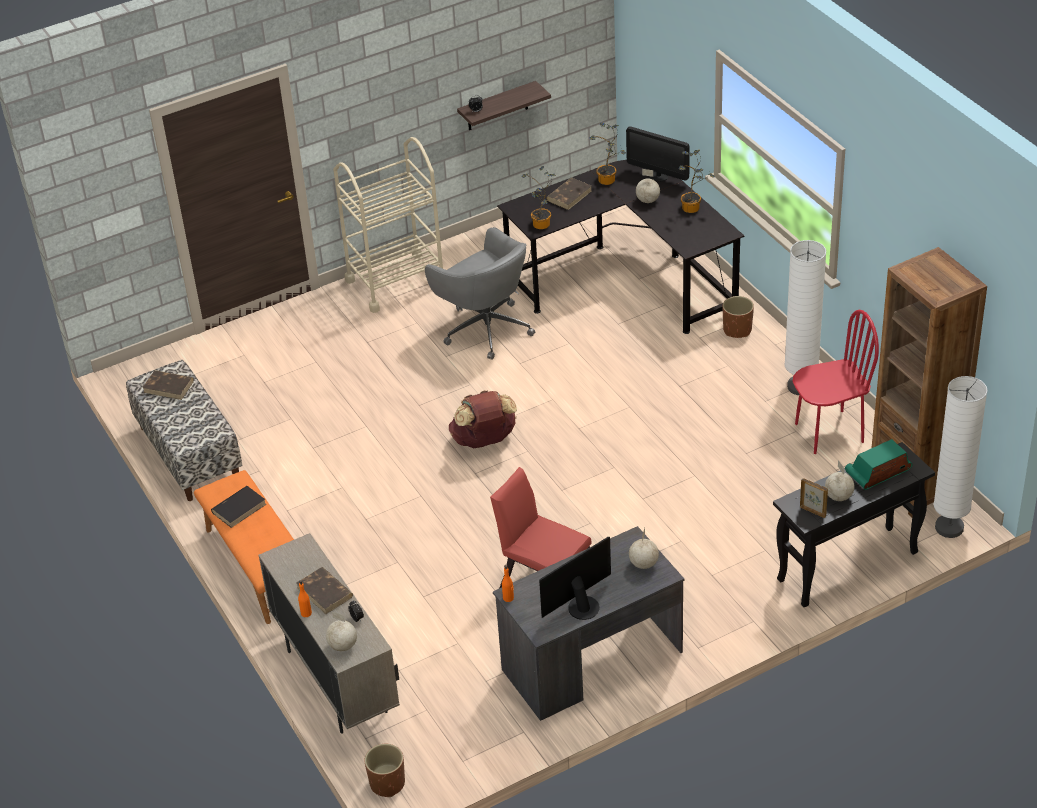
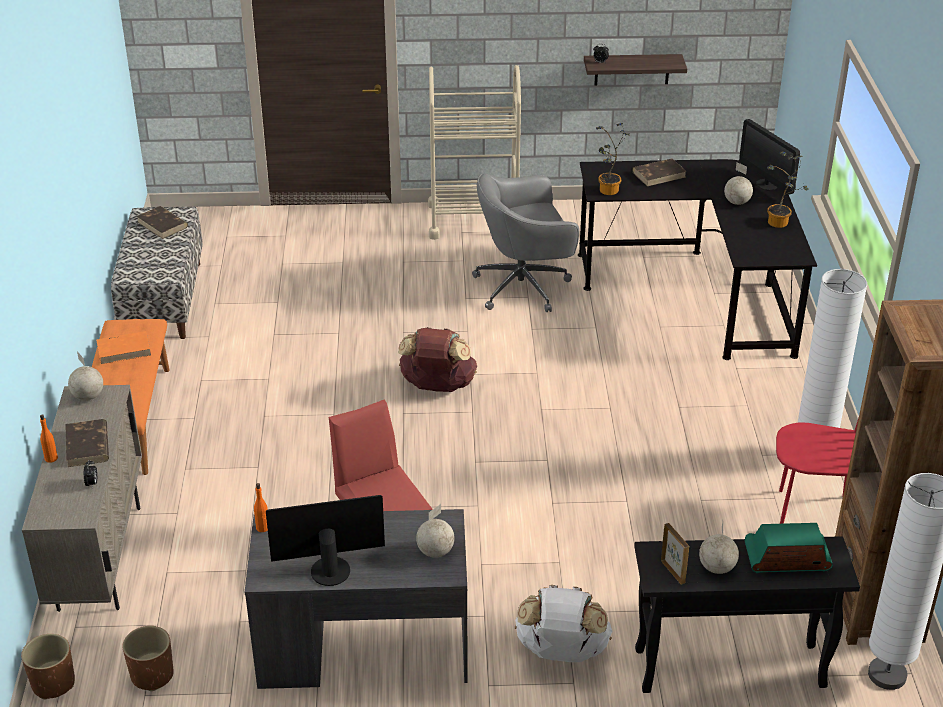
camera: 25 degrees right, 5 degrees down
(239, 508) = (124, 349): black book -> orange book
(343, 646) = (52, 505): globe -> globe (88, 397)
(485, 328) = (524, 287): grey office chair -> grey office chair turned 90 degrees clockwise
(608, 181) = (710, 174): potted plant -> none
(729, 603) = (561, 652): none -> white backpack
(737, 330) = (783, 375): brown planter -> brown planter (151, 675)

